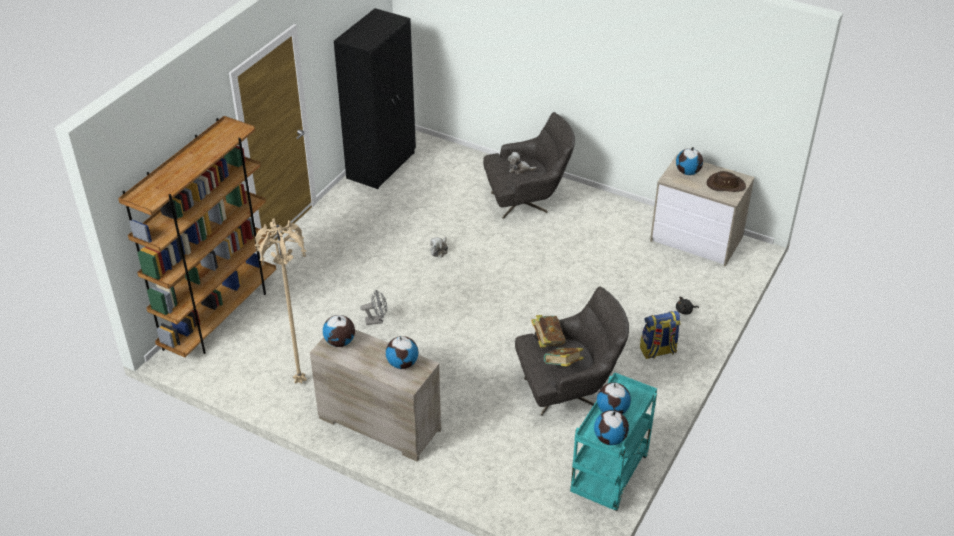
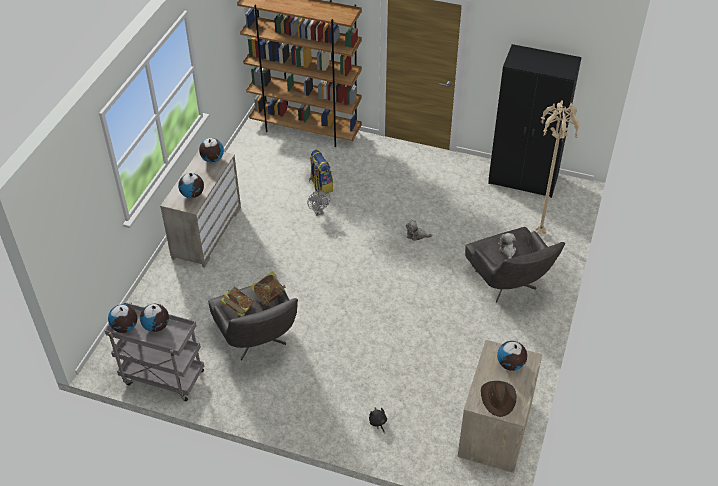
camera: 80 degrees right, 5 degrees up
(300, 382) = (244, 184): beige floor lamp -> beige floor lamp (539, 234)
(610, 477) = (162, 377): turquoise cart -> grey cart
(658, 351) = (316, 403): backpack -> backpack (320, 186)

